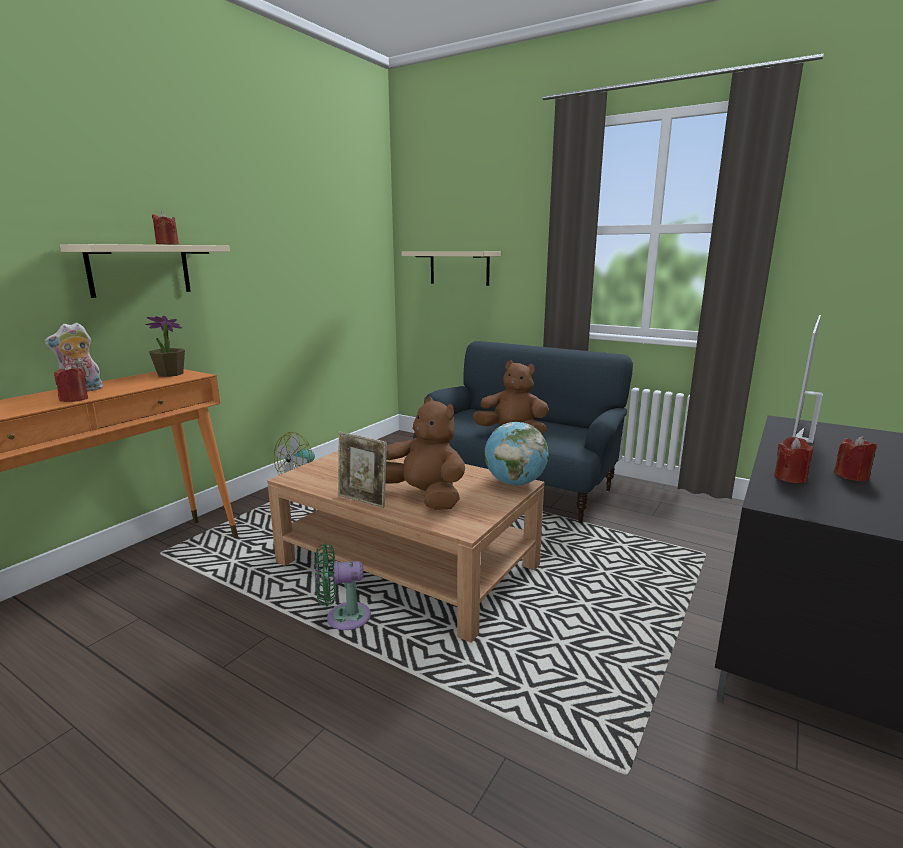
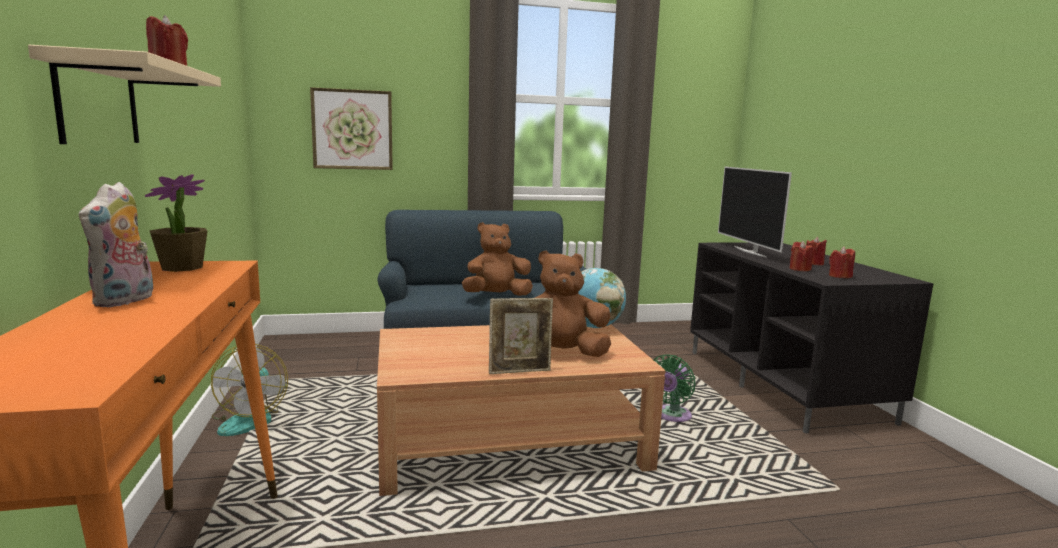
camera: 45 degrees left, 5 degrees down
(74, 399) = (171, 309): red candle -> red candle (840, 276)
(343, 618) = (538, 504): green fan -> green fan (671, 416)
(459, 268) = (352, 129): beige shelf -> picture

